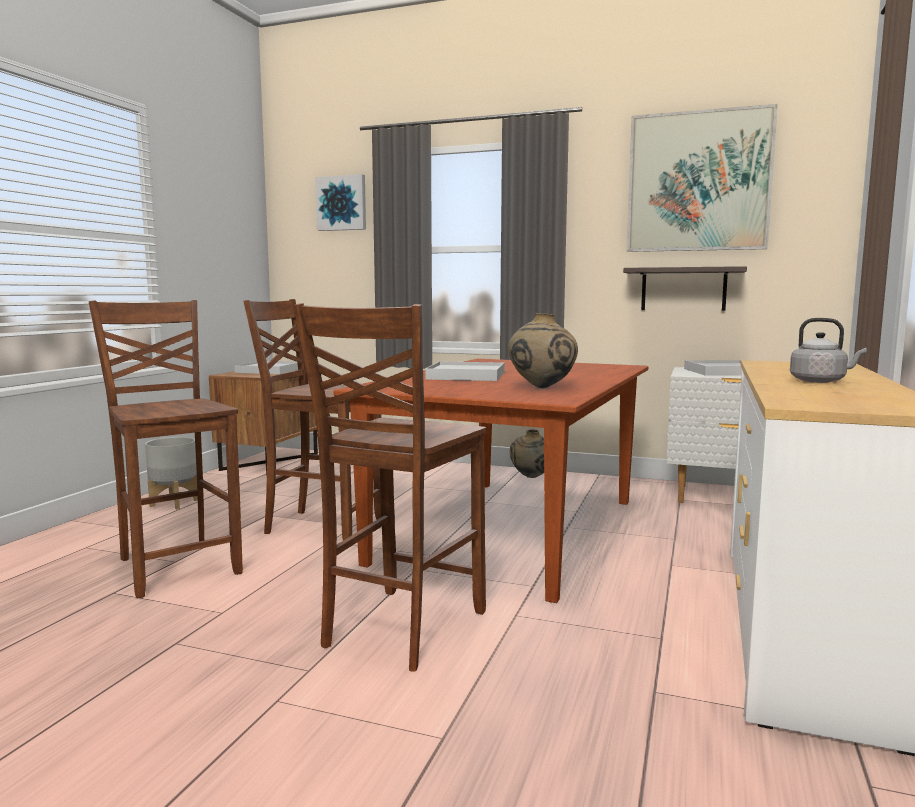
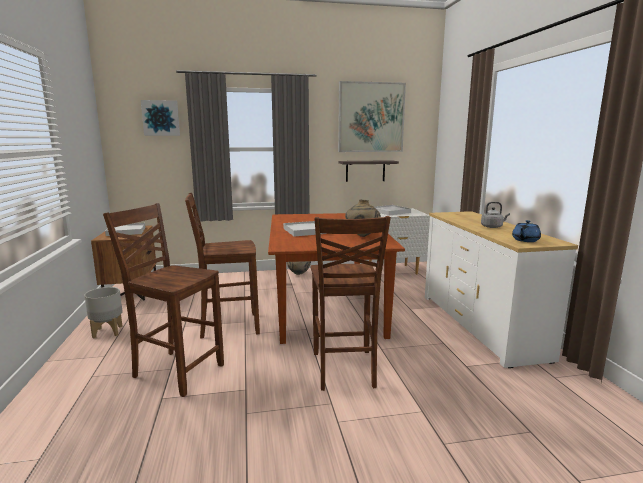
camera: 30 degrees left, 5 degrees up
(830, 400) = (525, 240): none -> blue teapot

